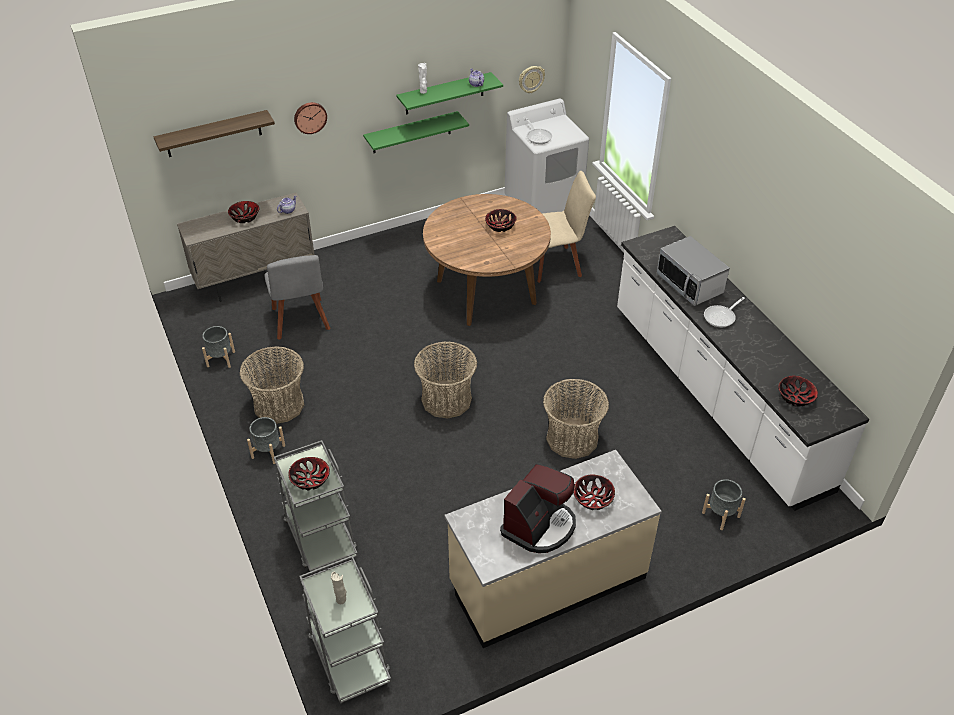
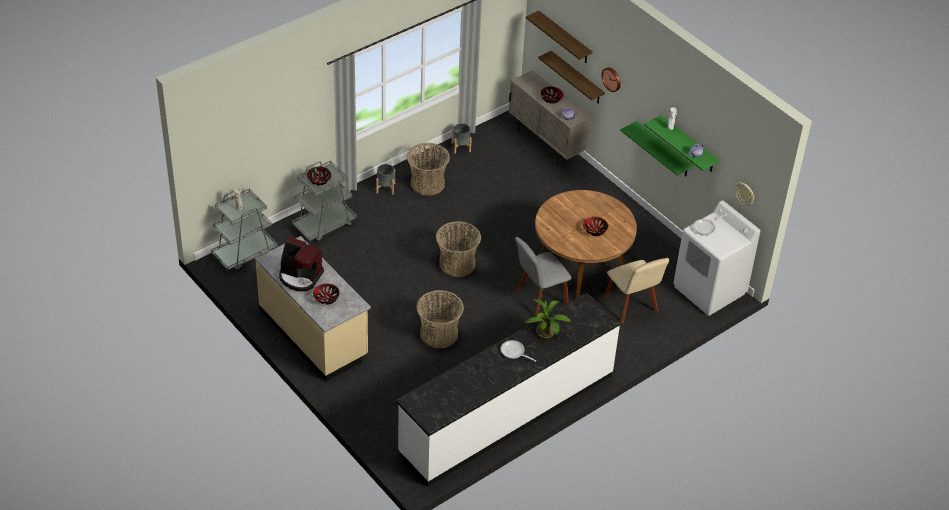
camera: 75 degrees right, 0 degrees up
(253, 168) = (577, 78): none -> shelf
(301, 321) = (511, 176): grey chair -> grey chair (539, 298)
(690, 284) = (547, 333): microwave -> potted plant
(720, 515) = (389, 418): grey planter -> none
(795, 397) = (439, 393): bowl -> none

